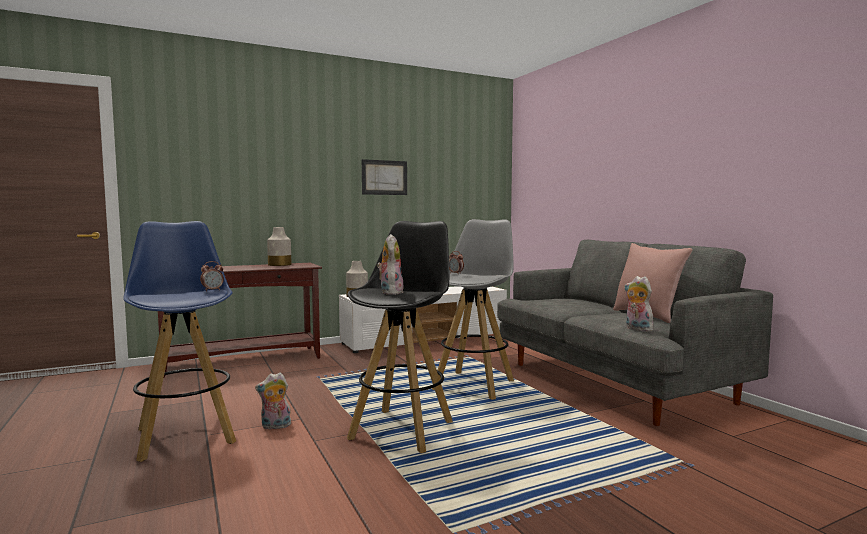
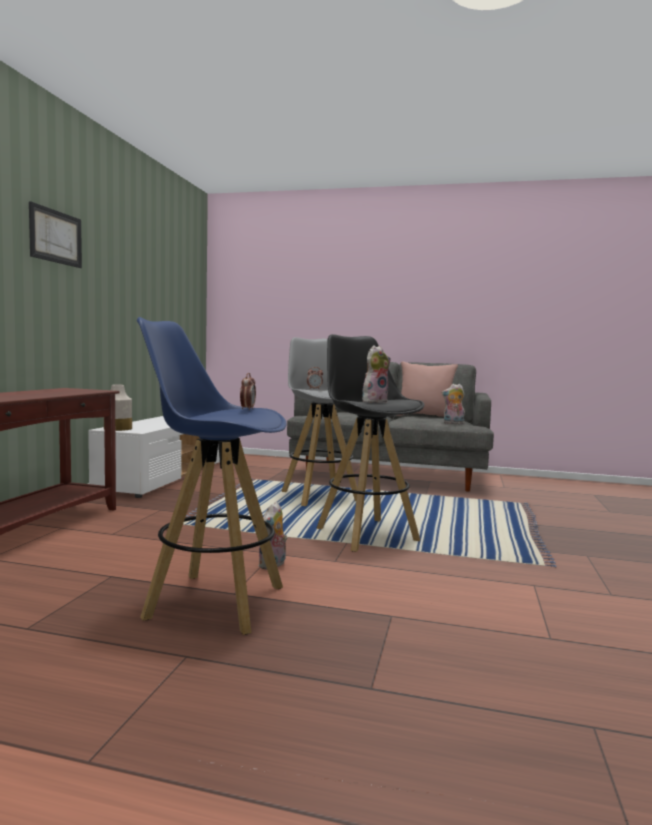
camera: 50 degrees left, 0 degrees up
(279, 264) = (48, 390): beige vase -> none
(384, 177) = (123, 282): picture -> picture (55, 237)
(390, 292) = (374, 402): plush toy -> plush toy turned 105 degrees clockwise

